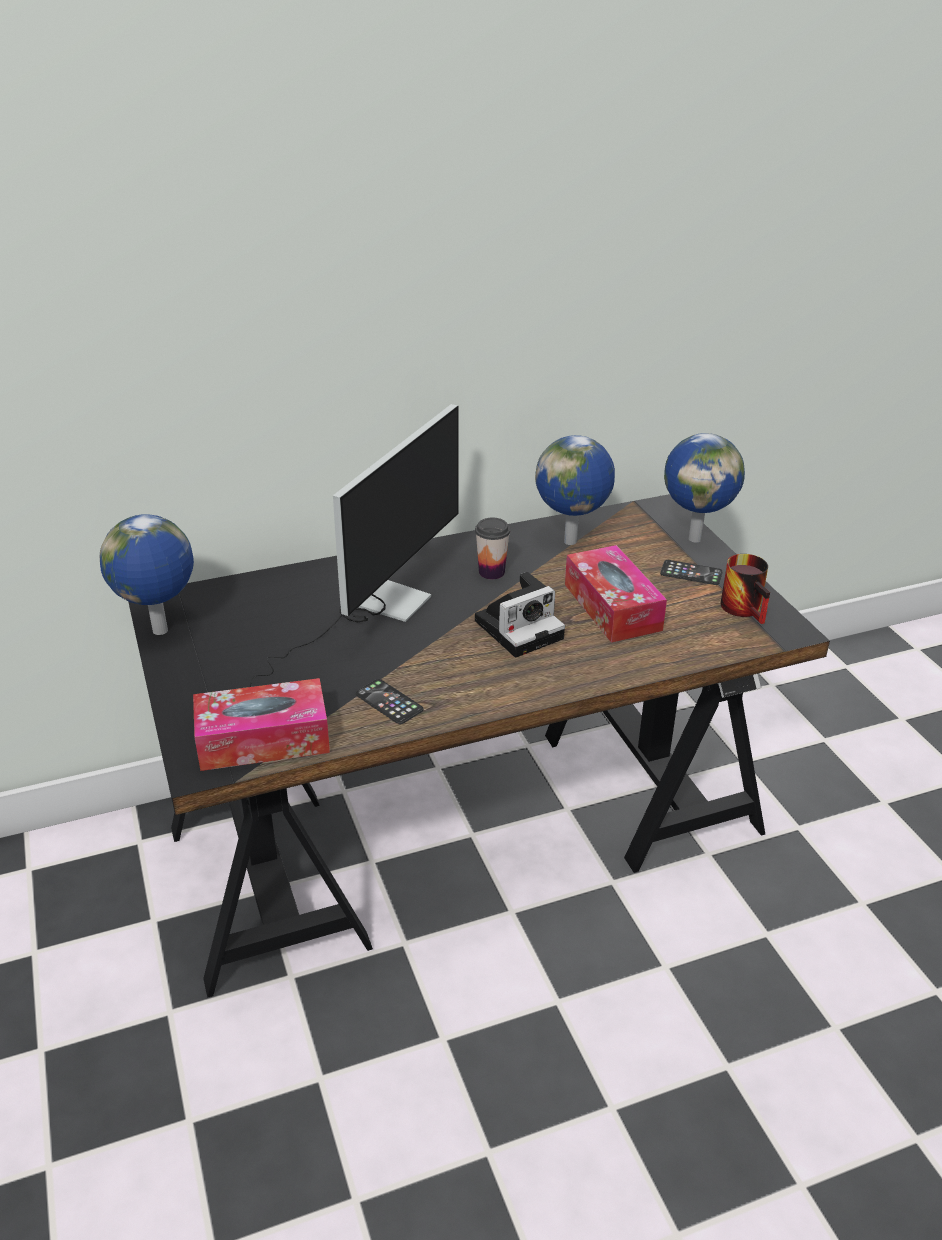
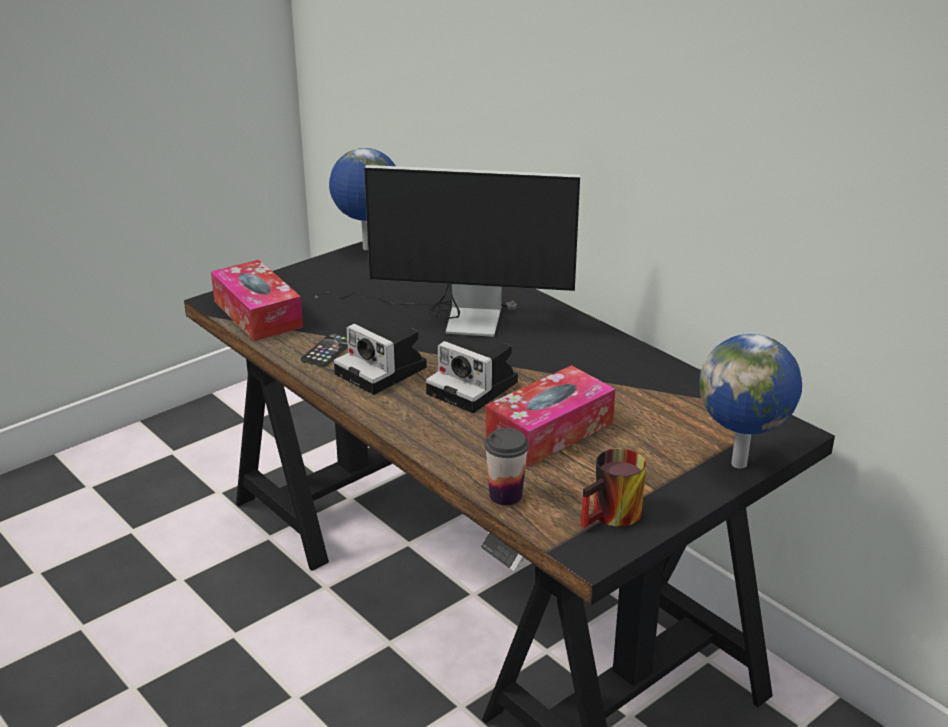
camera: 70 degrees right, 5 degrees down
(457, 674) = (384, 371): none -> camera
(491, 572) = (560, 357): cup -> cup (505, 495)
(572, 542) = (657, 389): globe -> none
(691, 573) = (659, 470): phone -> none

